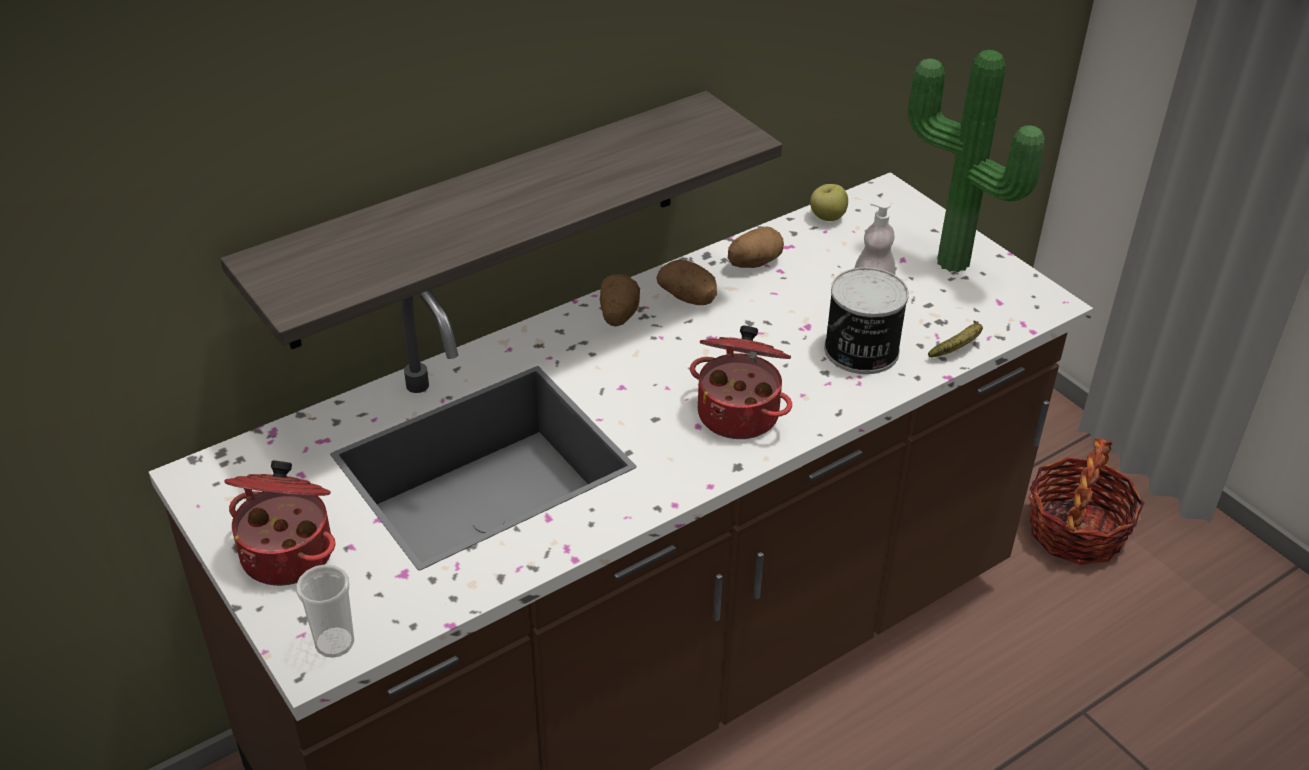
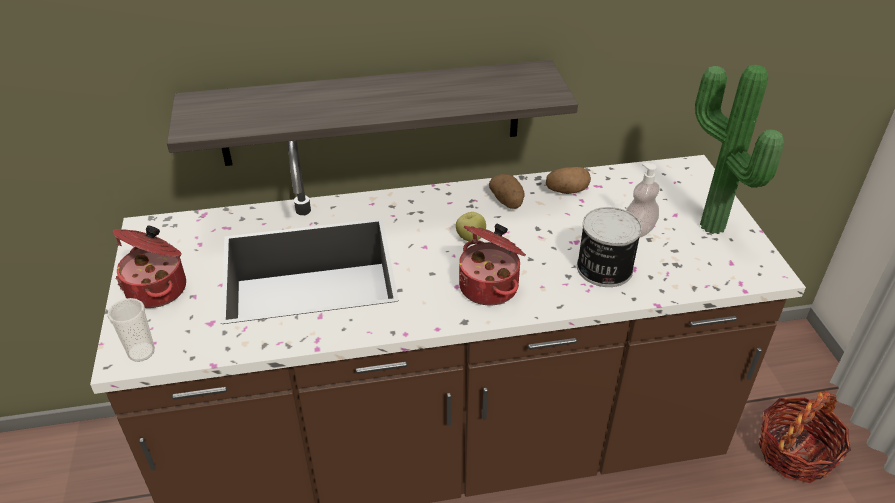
camera: 25 degrees right, 0 degrees up
(618, 315) = (454, 201): potato -> none
(827, 217) = (638, 174): apple -> apple (470, 238)
(959, 347) = (679, 286): banana -> none

